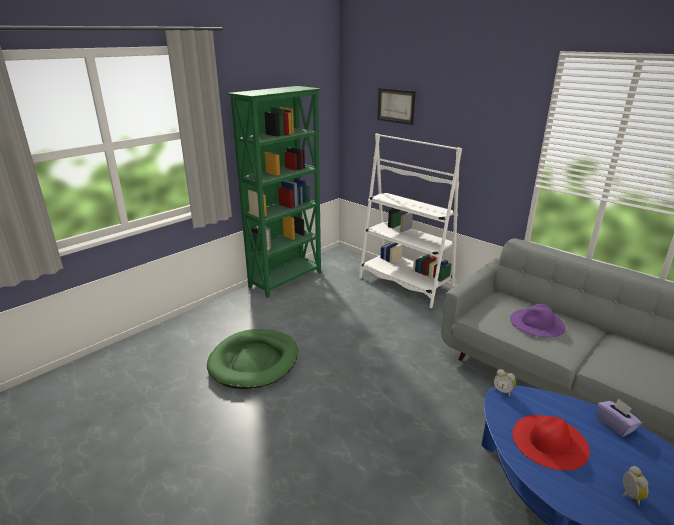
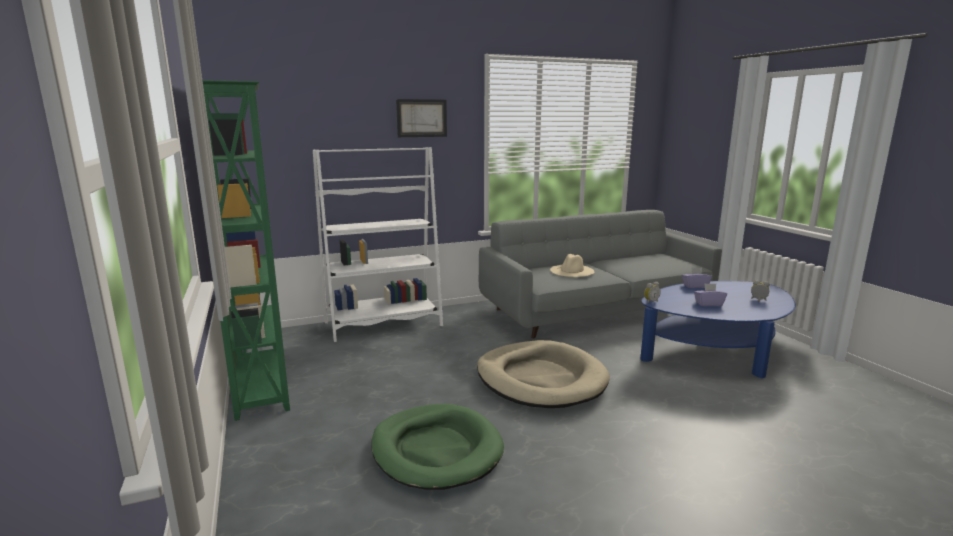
camera: 65 degrees left, 10 degrees down
(382, 382) = (540, 379): none -> beige dog bed
(396, 106) = (313, 117): picture -> picture (421, 118)
(537, 322) = (572, 270): purple hat -> beige hat
(549, 441) = (708, 304): red hat -> purple tissue box

